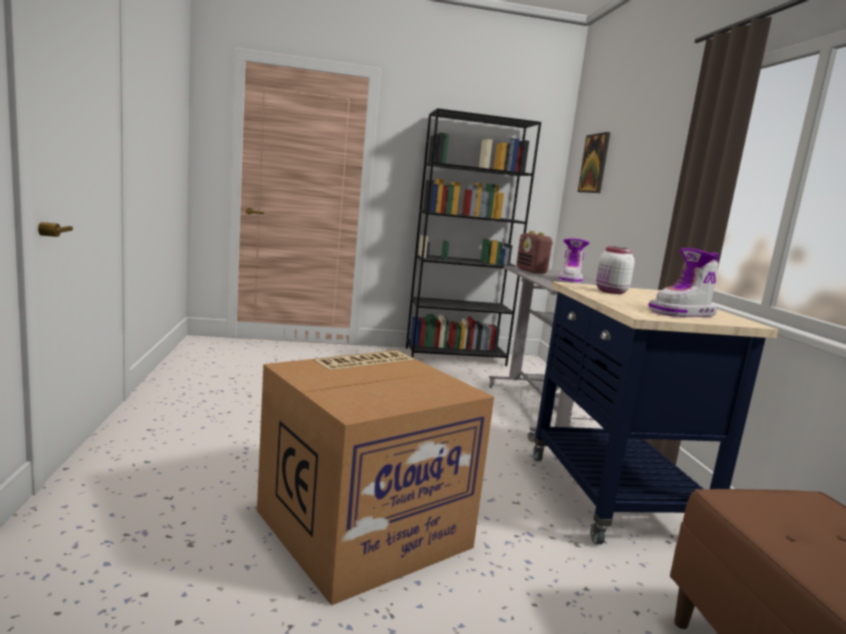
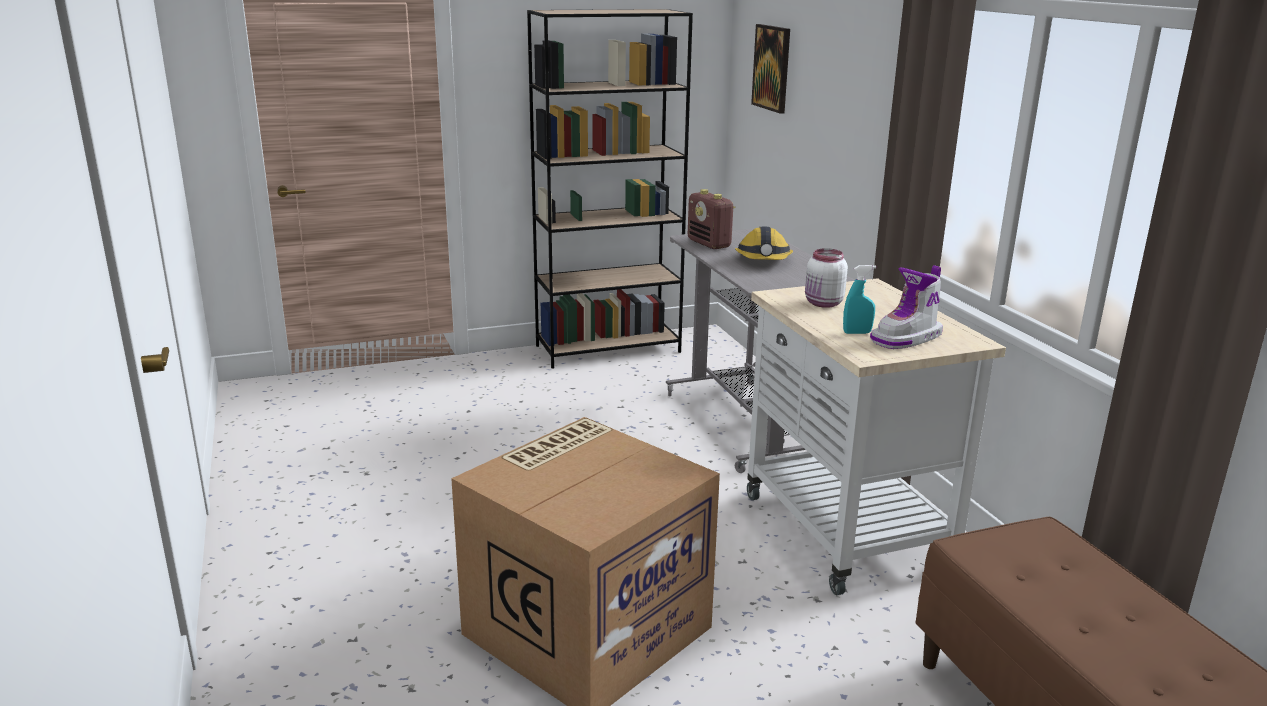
camera: 10 degrees left, 10 degrees up
(455, 356) = (608, 348): black bookcase -> beige bookcase
(570, 281) = (763, 260): boot -> hard hat
(613, 498) = (846, 533): blue cart -> white cart
(637, 305) = (857, 333): none -> turquoise spray bottle

